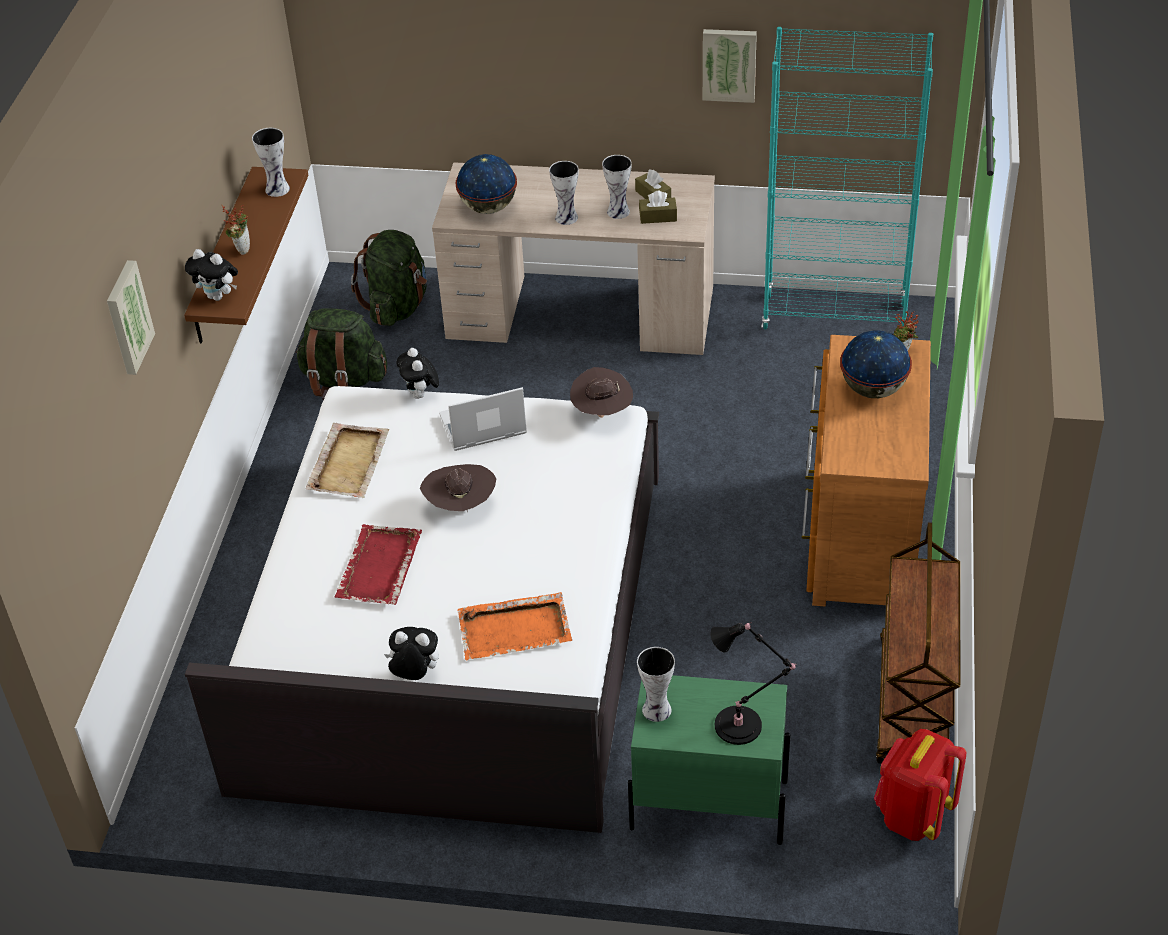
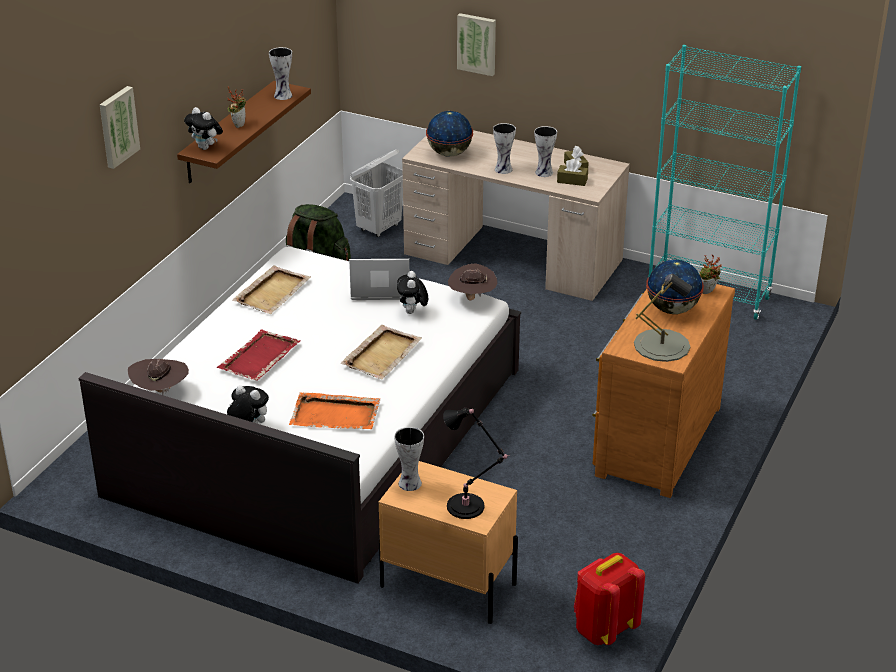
camera: 15 degrees right, 10 degrees down
(397, 307) = (379, 228): green backpack -> white laundry basket
(421, 395) = (346, 263): plush toy -> plush toy (412, 312)
(461, 505) = (337, 333): brown hat -> brown hat (161, 391)
(531, 524) = (382, 354): none -> beige tray
(708, 804) = (447, 584): green nightstand -> beige nightstand
(729, 64) = (647, 72): picture -> picture (477, 43)
(885, 445) = (662, 345): none -> grey table lamp
(914, 705) = (642, 558): brown cart -> none

